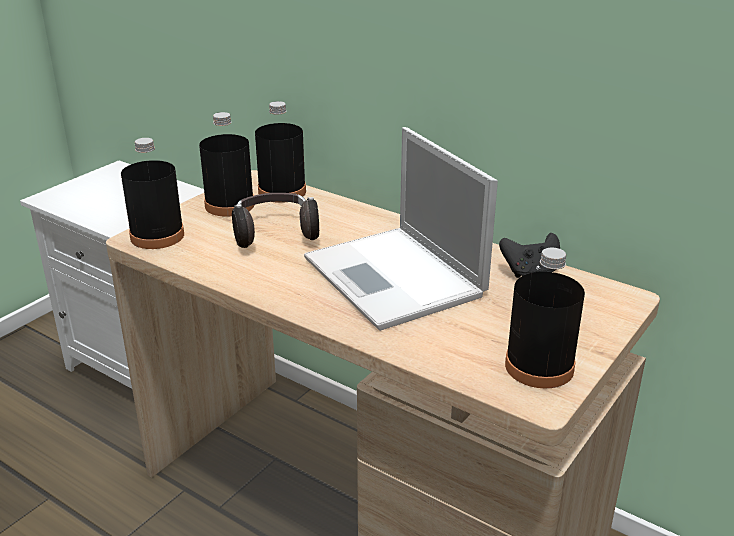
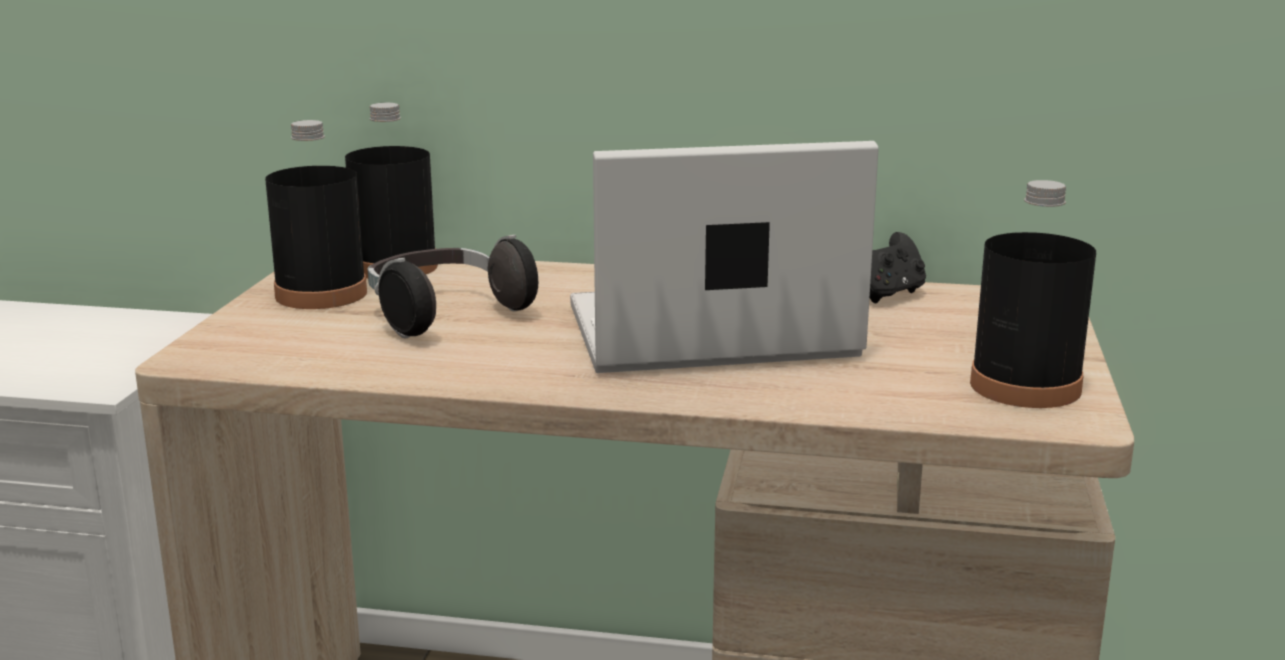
camera: 25 degrees left, 10 degrees down
(157, 236) = (232, 349): black bottle -> none
(395, 278) = (704, 332): laptop -> laptop turned 135 degrees clockwise

